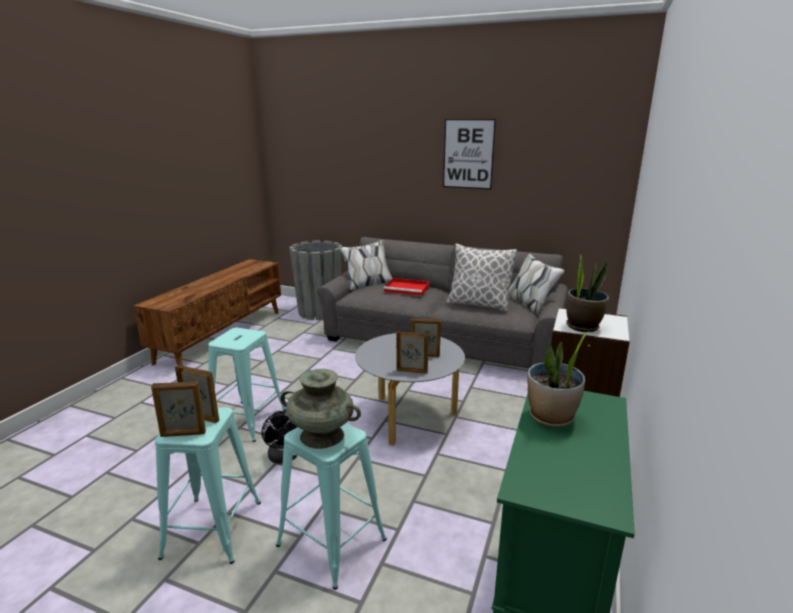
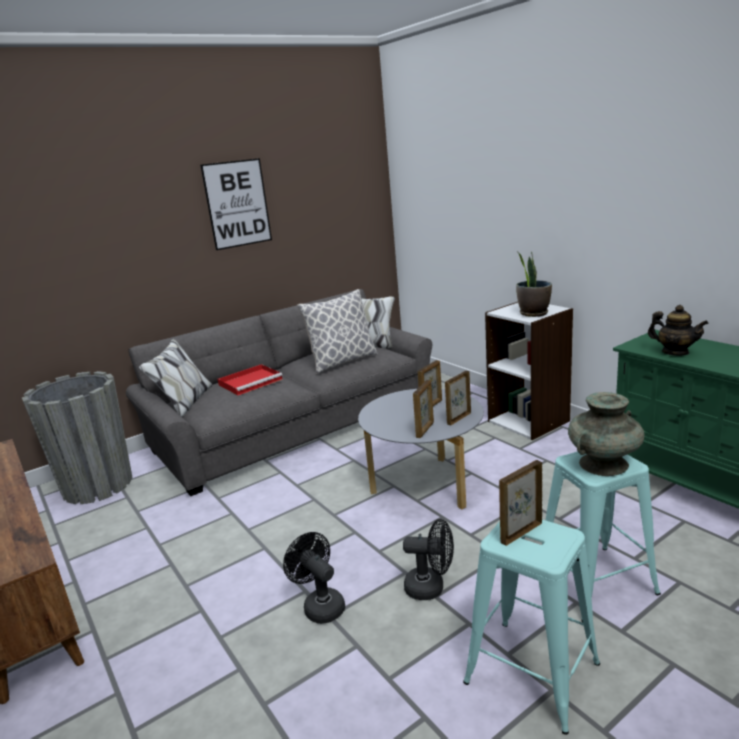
camera: 55 degrees left, 0 degrees up
(183, 434) = (556, 548): picture frame -> picture frame (425, 430)
(248, 420) = (320, 605): turquoise stool -> black fan
(551, 417) = (675, 352): potted plant -> teapot

